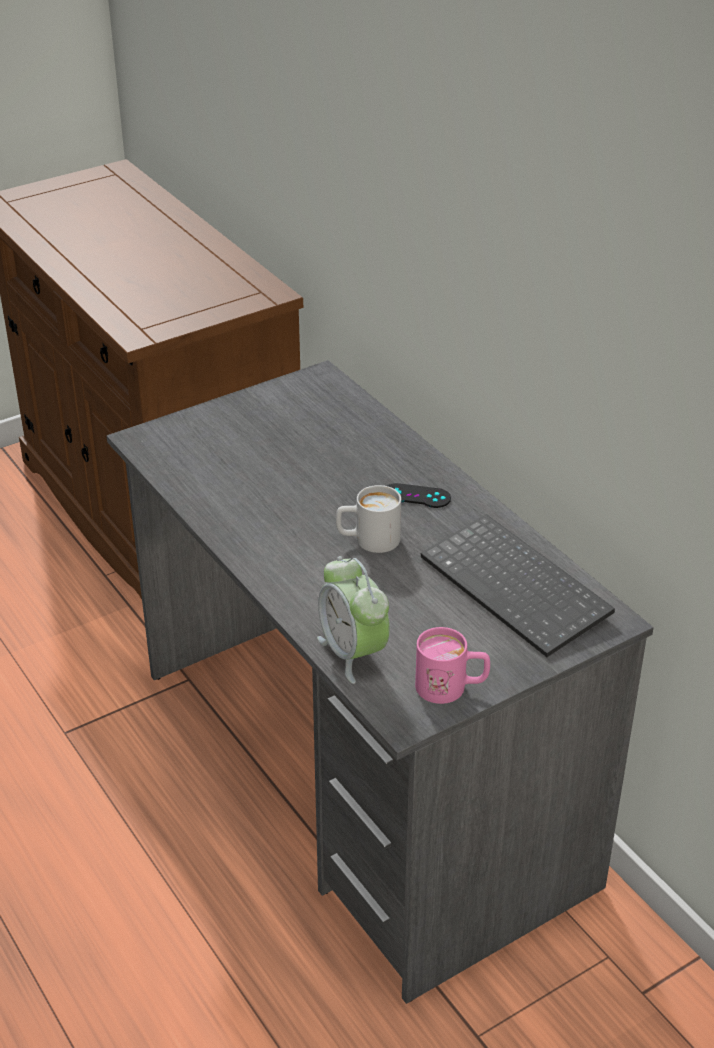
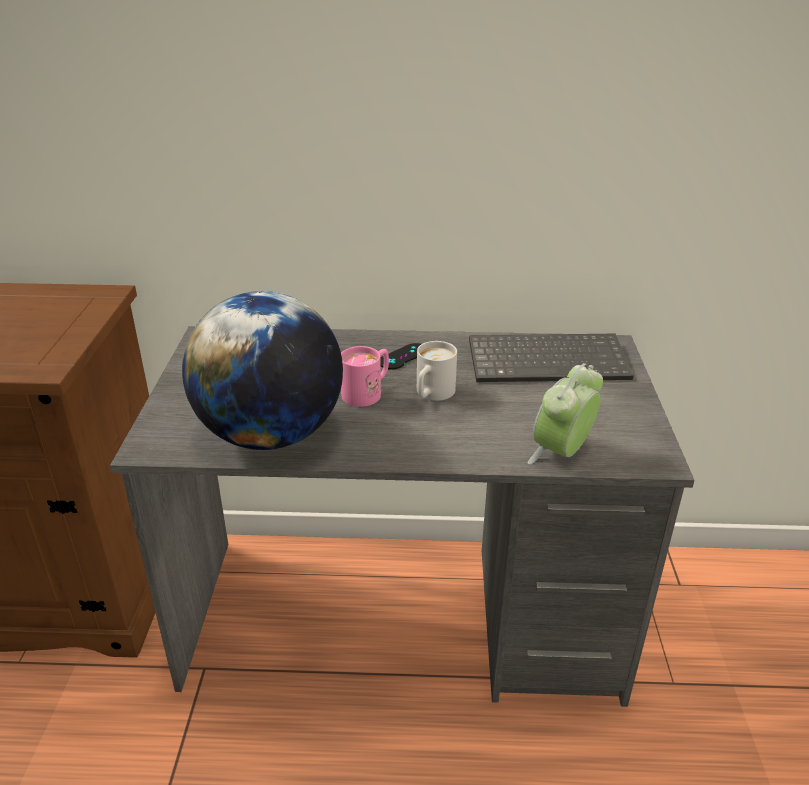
camera: 55 degrees left, 5 degrees down
(215, 485) = (271, 435): none -> globe
(353, 653) = (561, 453): alarm clock -> alarm clock turned 120 degrees clockwise
(451, 687) = (637, 427): pink mug -> pink mug (368, 392)

